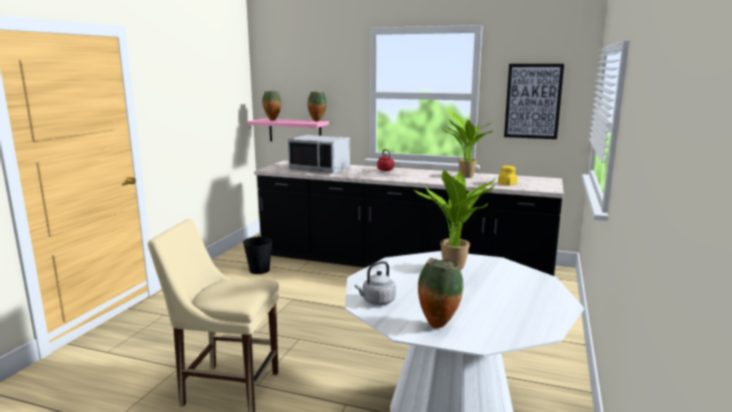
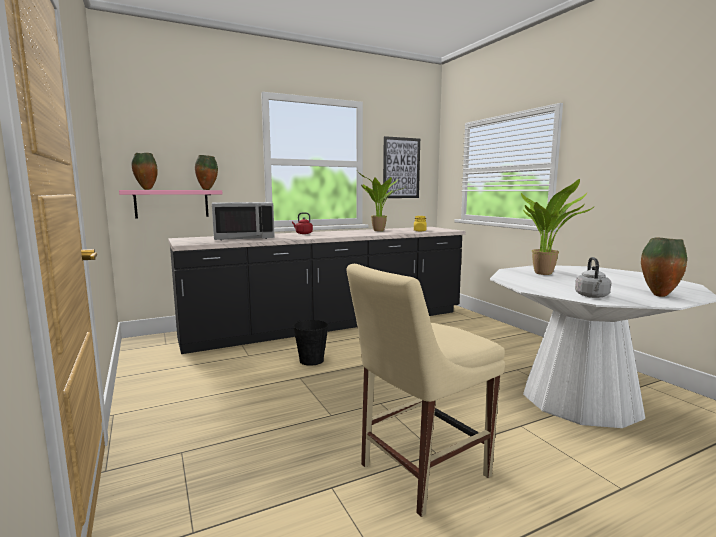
camera: 45 degrees left, 5 degrees down
(259, 270) = (205, 368): black bucket -> black bucket (311, 360)

